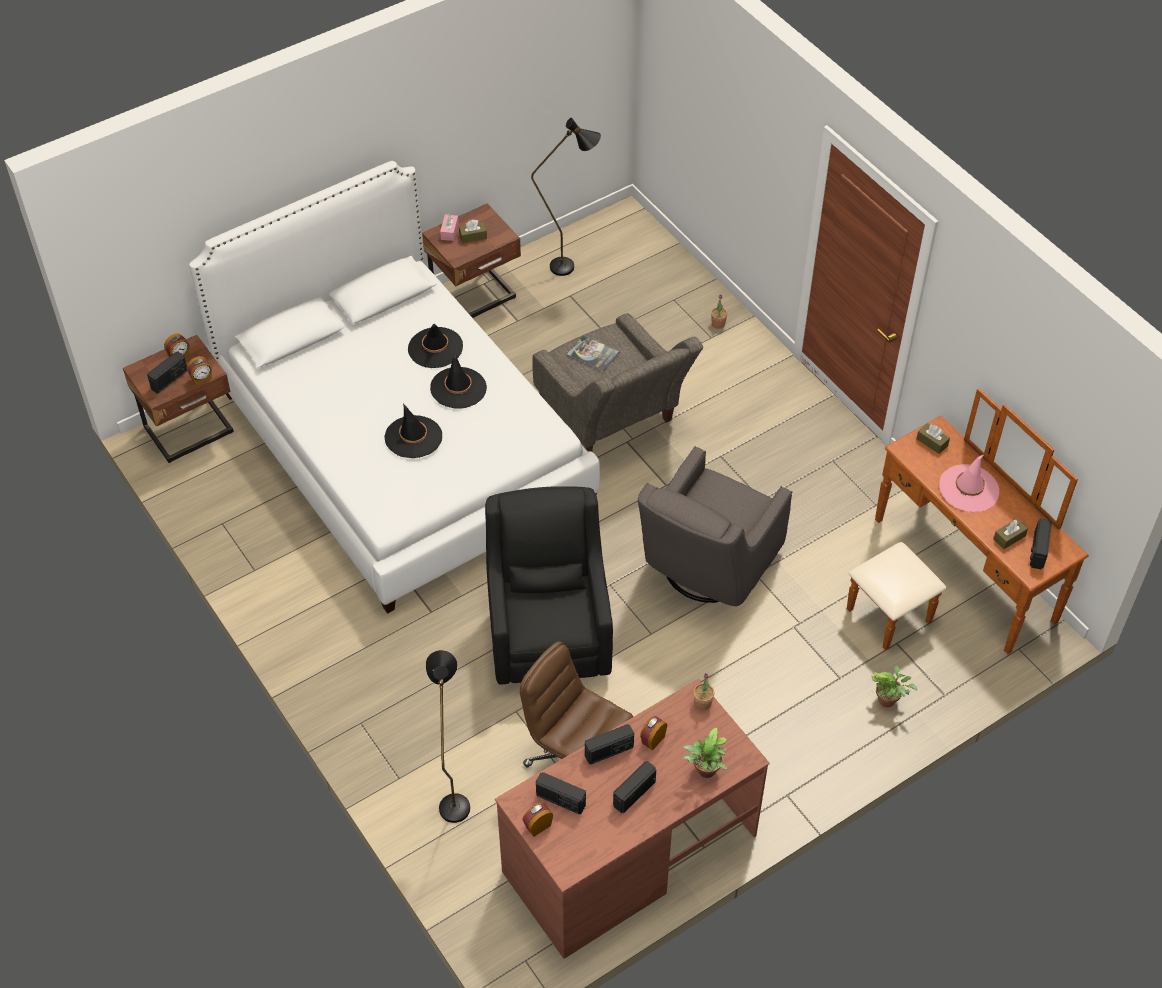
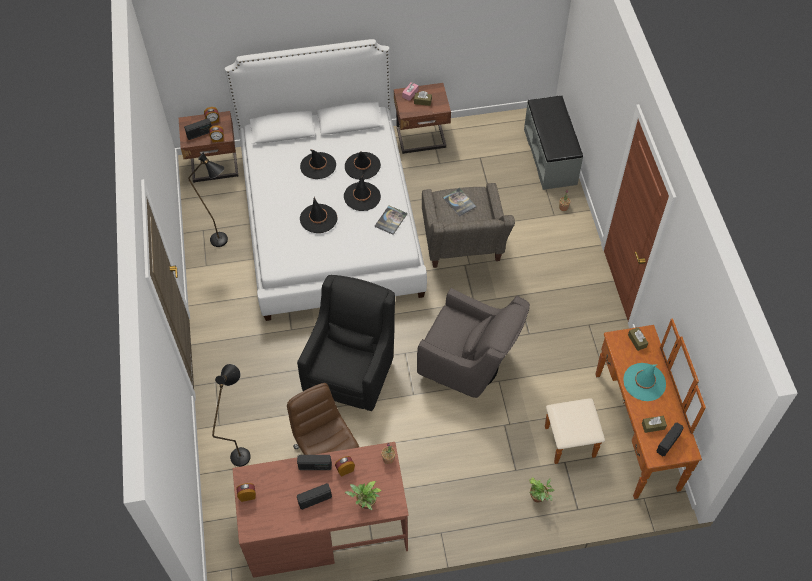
camera: 25 degrees right, 5 degrees up
(371, 368) = (318, 166): none -> black hat
(516, 406) = (391, 220): none -> book
(560, 800) = (269, 485): radio -> none
(571, 267) = (490, 139): black floor lamp -> black floor lamp (224, 242)
(665, 264) = (550, 156): none -> grey bench
(706, 568) = (470, 365): grey armchair -> grey armchair turned 120 degrees counterclockwise
(969, 489) = (644, 382): pink hat -> turquoise hat

